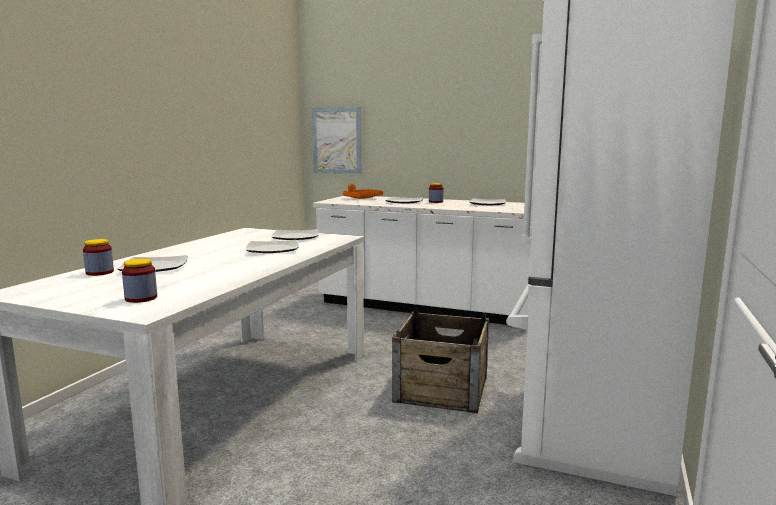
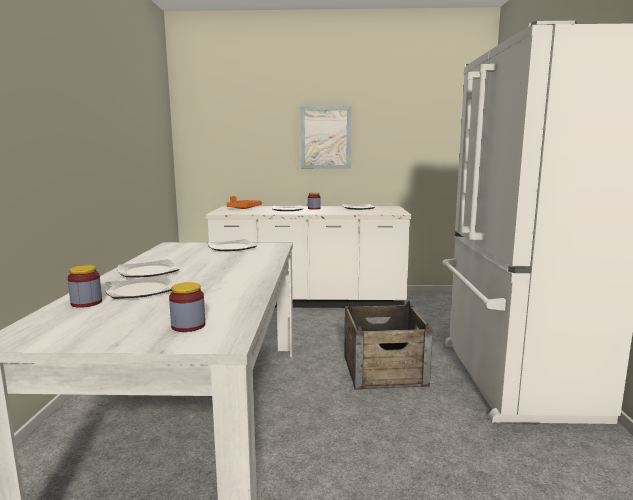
camera: 20 degrees left, 0 degrees up
(273, 249) = (232, 261): plate -> plate (149, 271)
(337, 140) = (210, 156): picture -> picture (325, 138)

